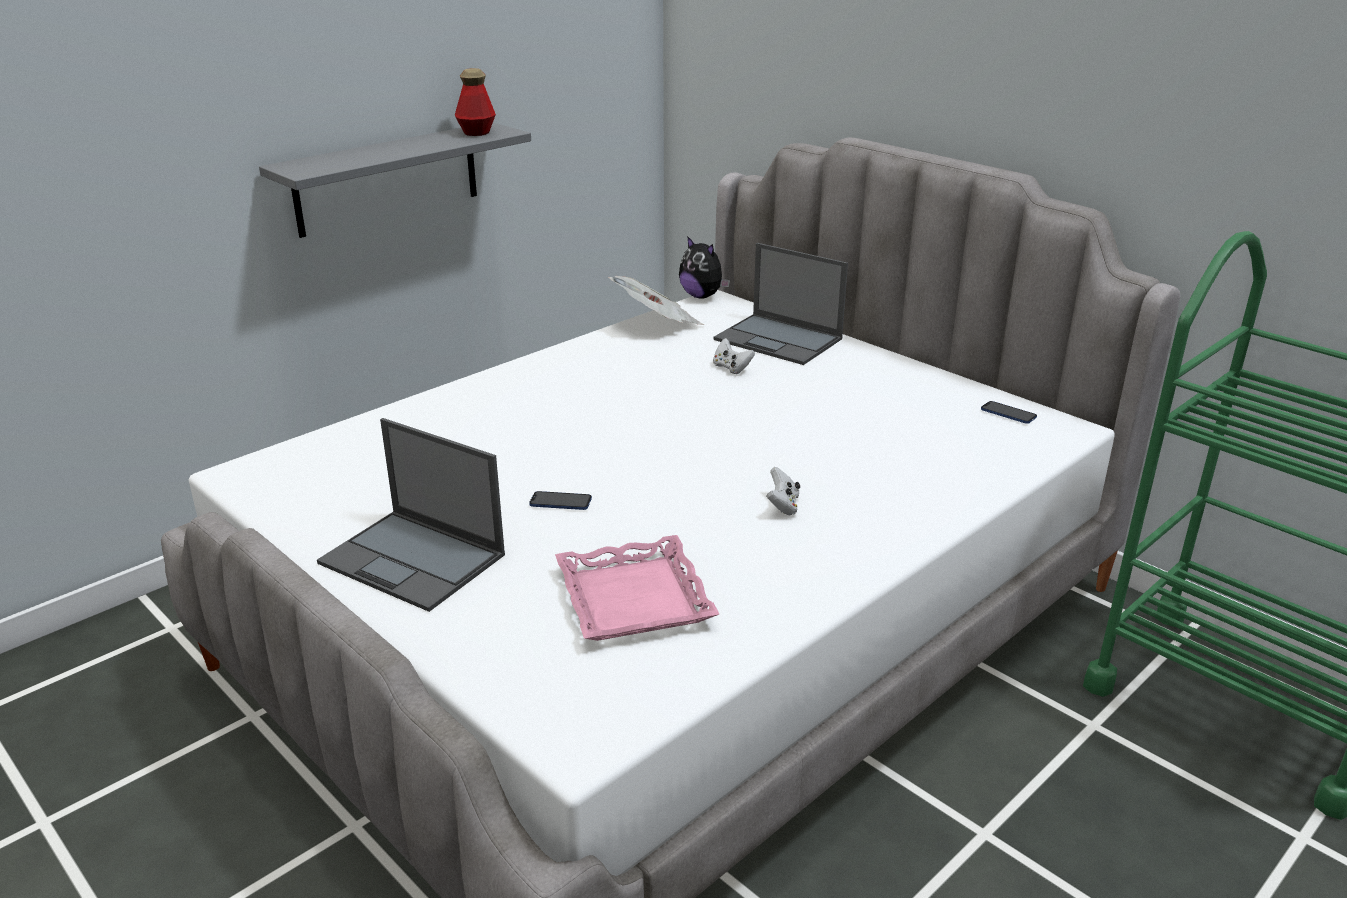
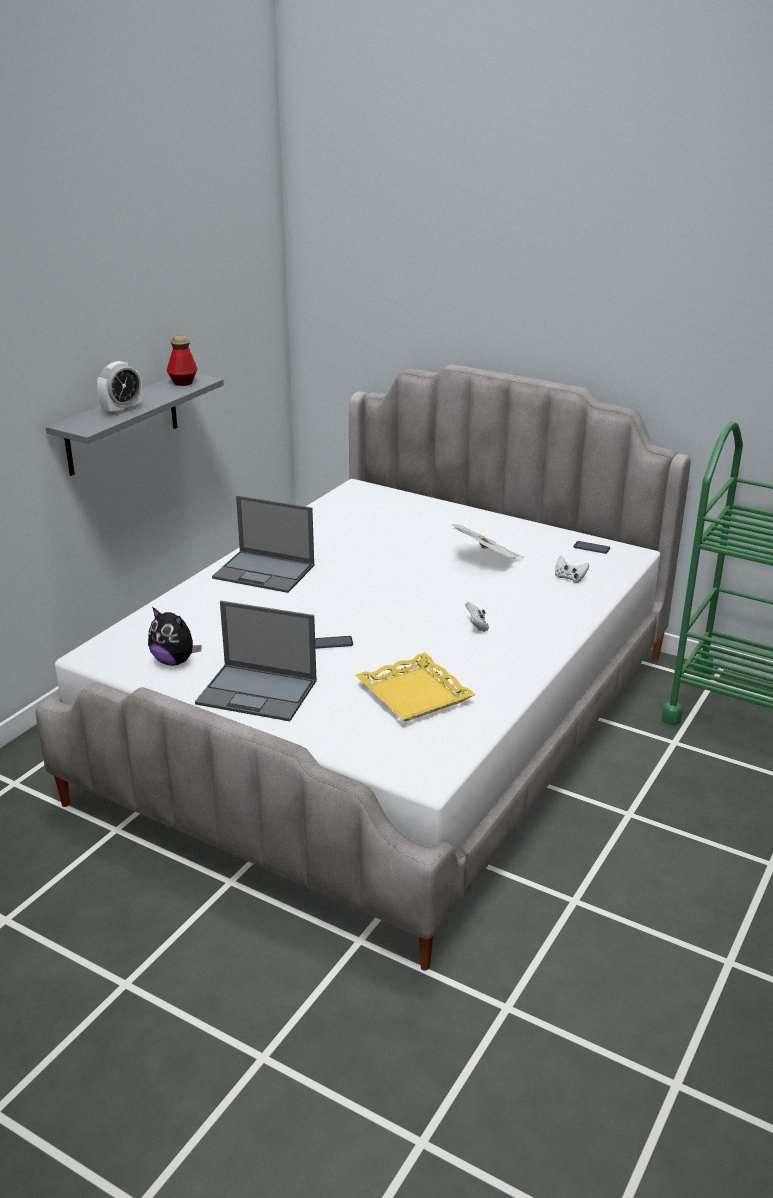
camera: 15 degrees left, 0 degrees up
(370, 156) = (122, 410): none -> alarm clock
(635, 598) = (415, 694): pink tray -> yellow tray
(657, 324) = (325, 510): newspaper -> newspaper (487, 560)
(702, 296) = (346, 485): plush toy -> plush toy (174, 661)
(731, 368) = (396, 538): white game controller -> white game controller (569, 578)
(779, 340) = (418, 513): laptop -> laptop (265, 572)

